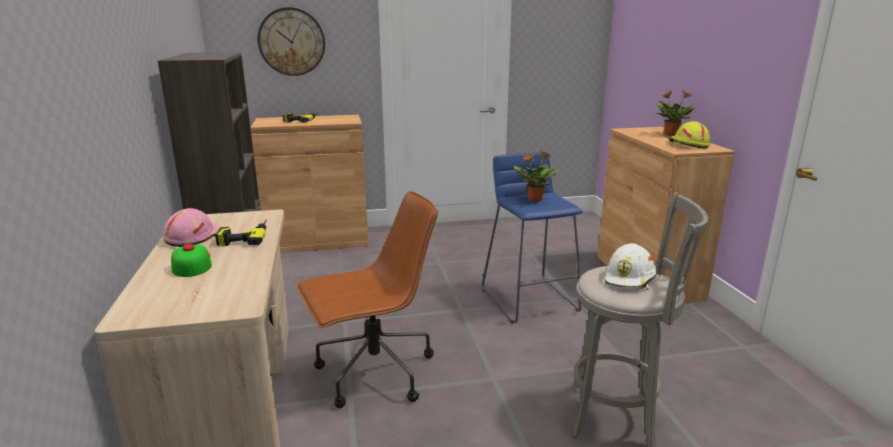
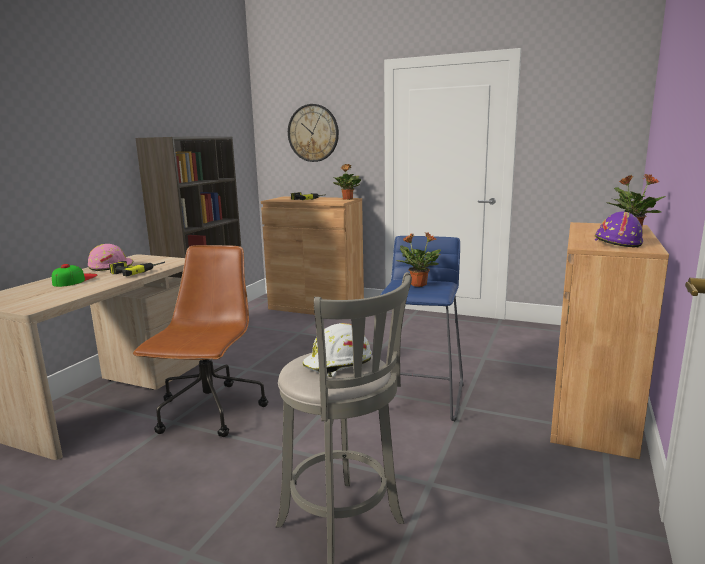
camera: 35 degrees right, 5 degrees down
(349, 117) = (347, 199): none -> potted plant
(373, 374) = (210, 412): brown office chair -> brown office chair turned 90 degrees counterclockwise
(688, 145) = (616, 243): yellow hard hat -> purple hard hat

